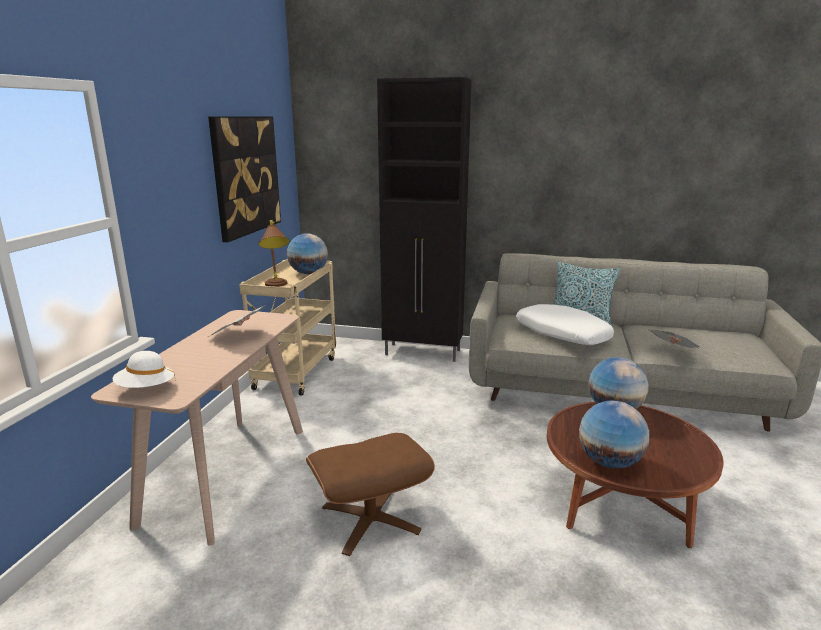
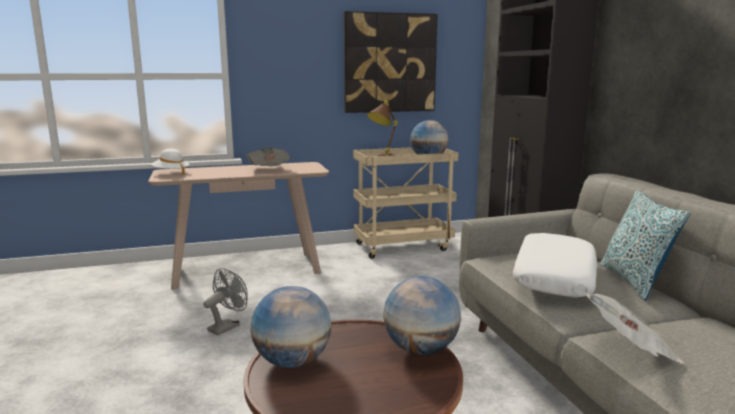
camera: 60 degrees right, 5 degrees down
(370, 519) = (227, 326): brown ottoman -> grey fan

